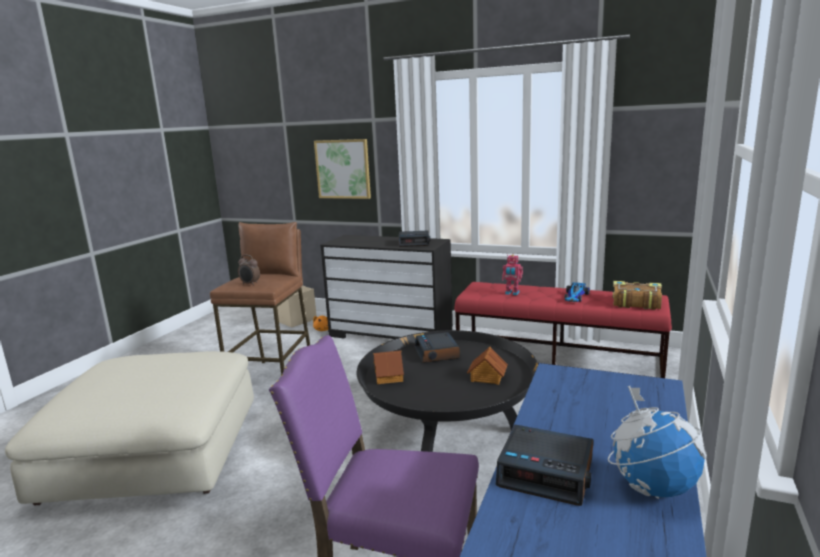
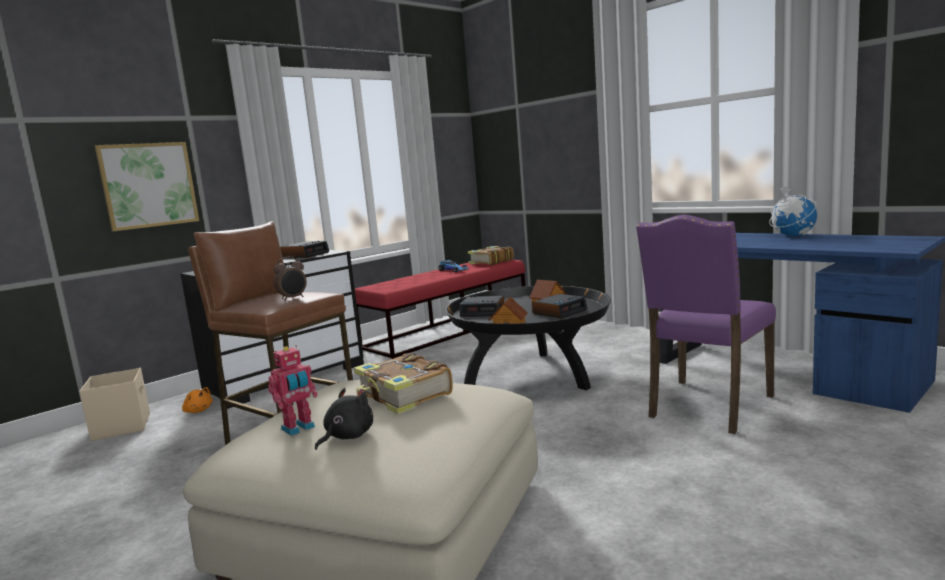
camera: 65 degrees left, 5 degrees down
(99, 383) = (347, 437): none -> black plush toy
(164, 380) = (404, 396): none -> book
(512, 293) = (412, 281): toy robot -> toy robot (299, 429)
(546, 472) = (778, 243): alarm clock -> alarm clock (559, 311)

